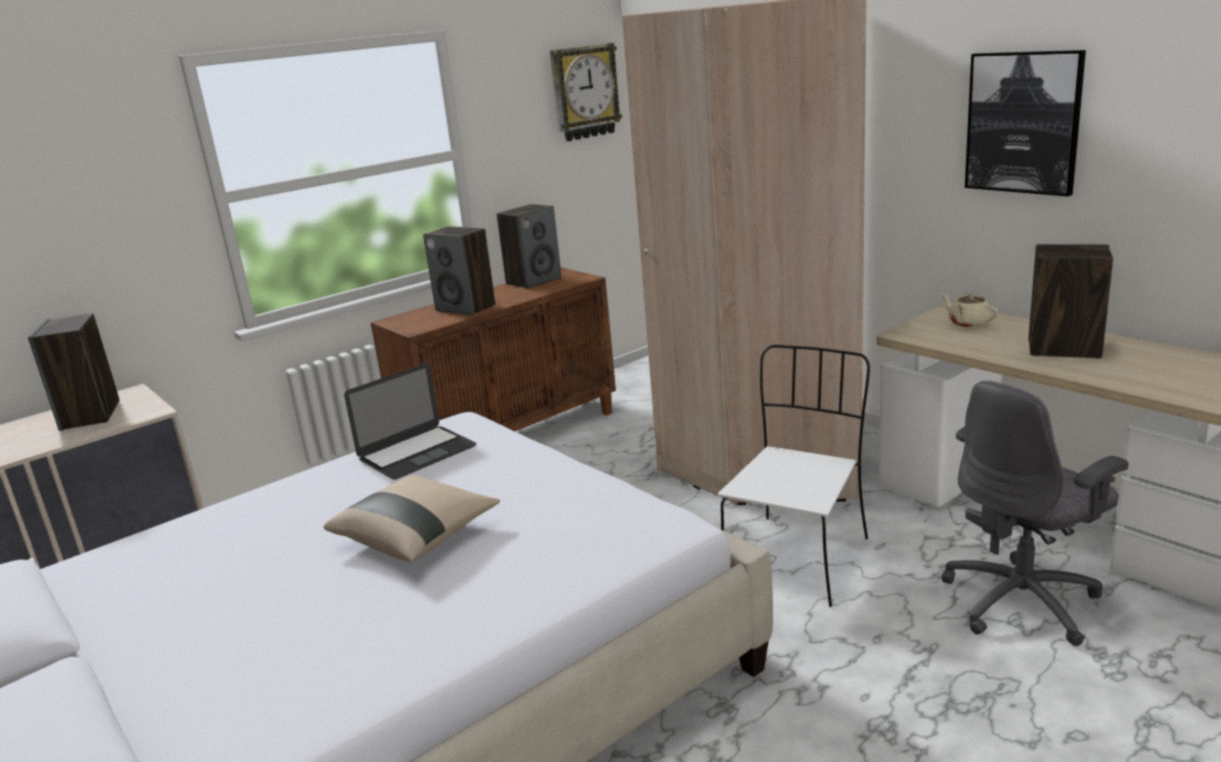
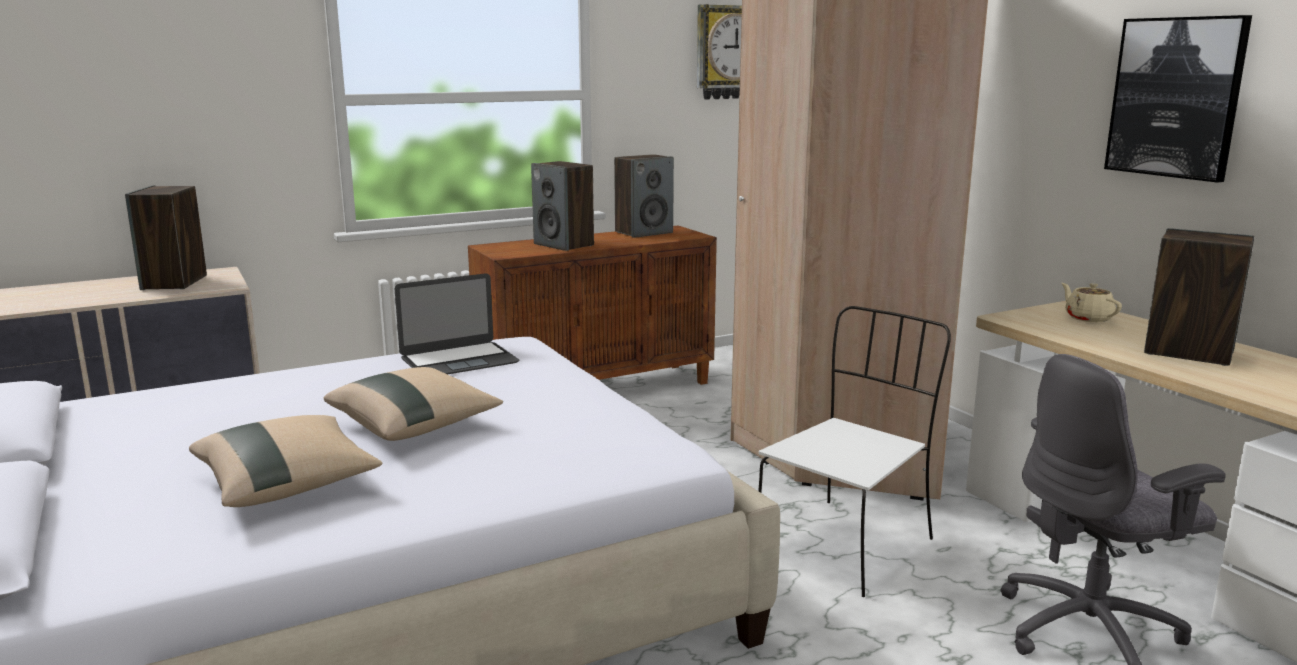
camera: 10 degrees right, 5 degrees down
(331, 627) = (287, 485): none -> beige pillow

